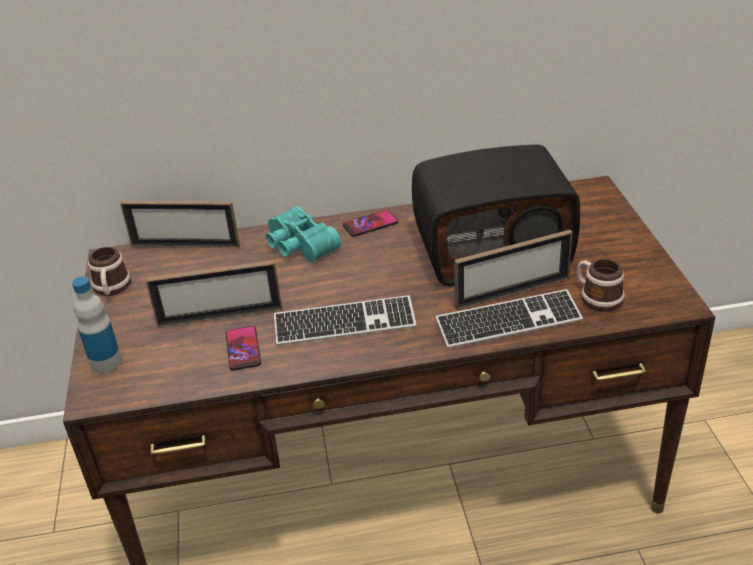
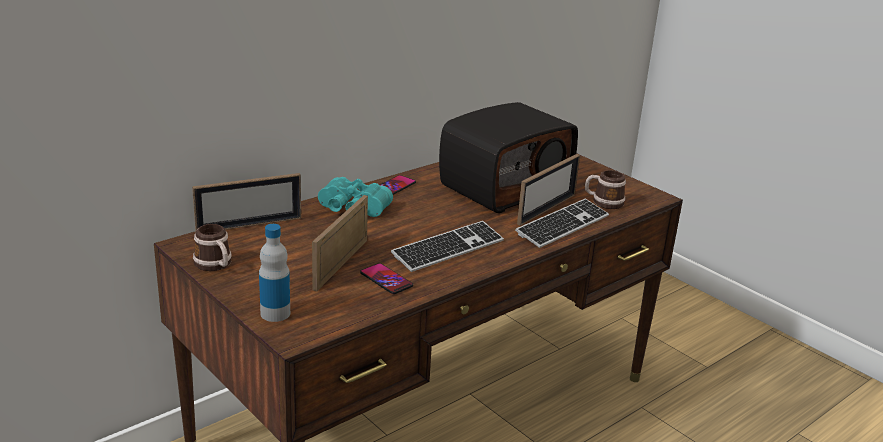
camera: 35 degrees left, 10 degrees down
(220, 317) = (341, 264): picture frame -> picture frame turned 150 degrees clockwise

